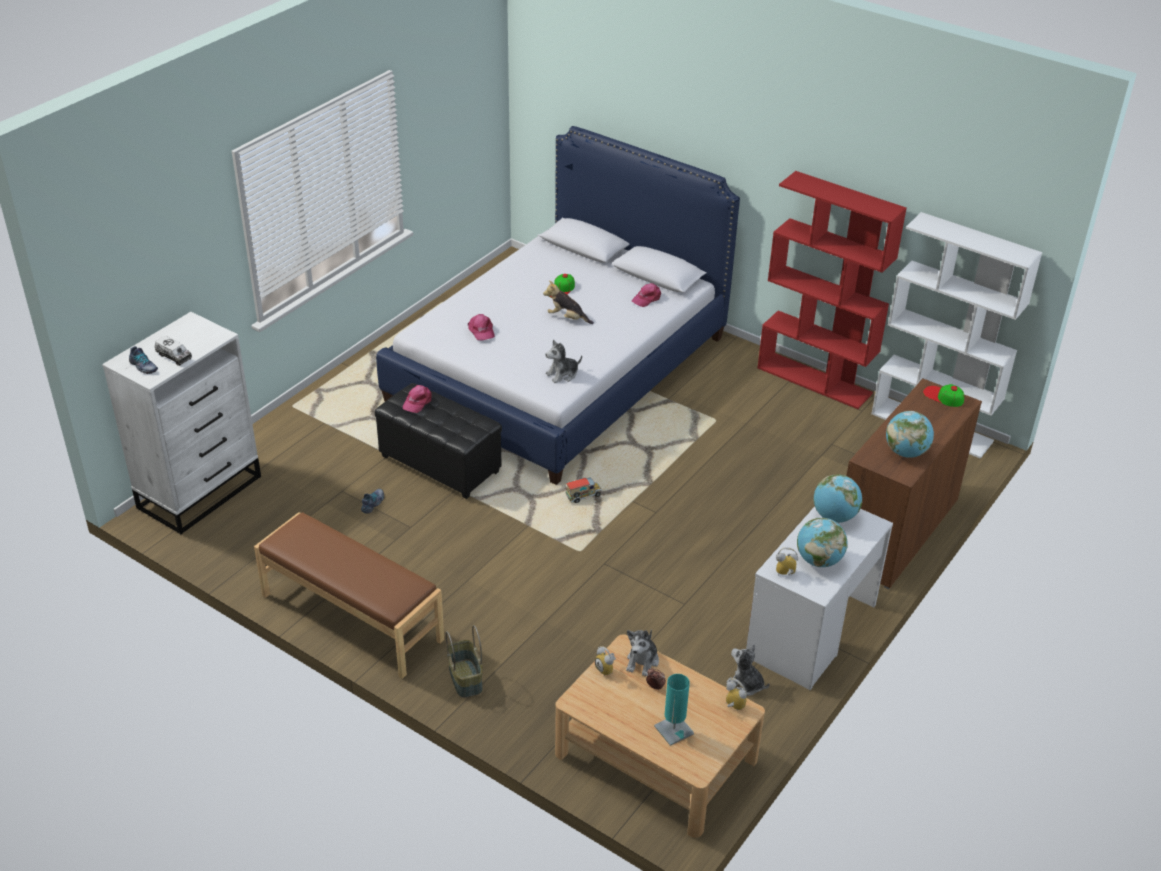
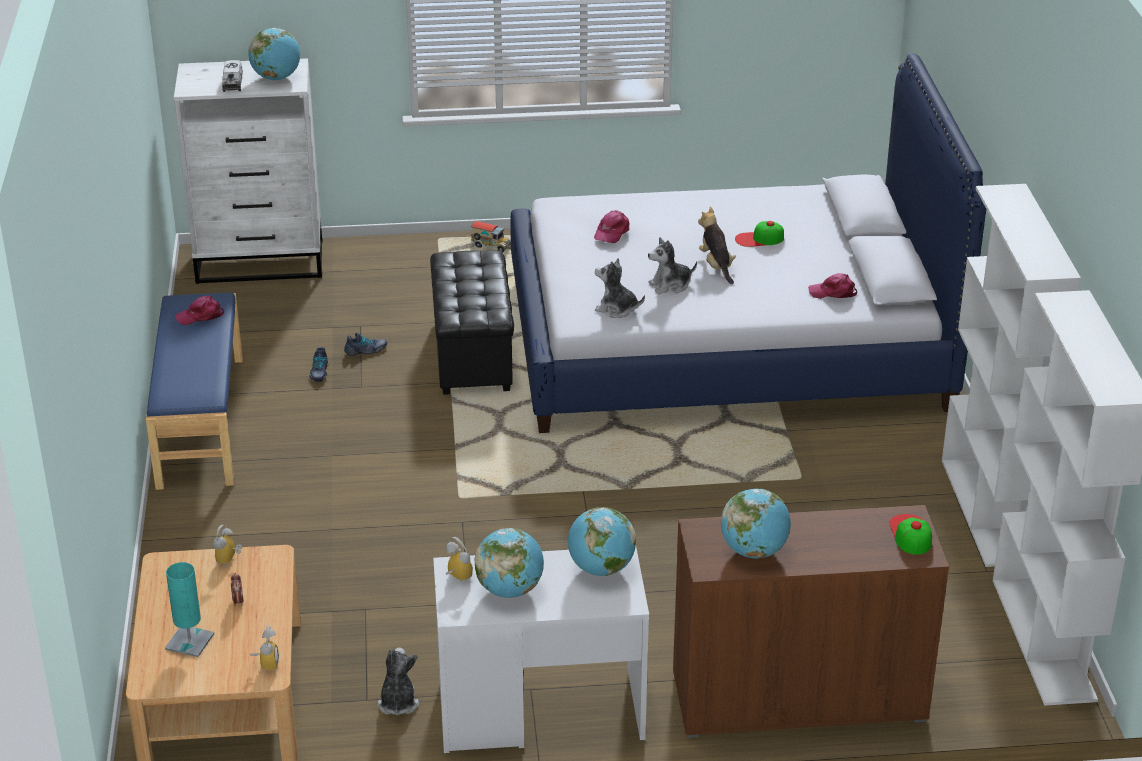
camera: 50 degrees right, 5 degrees down
(143, 367) = (199, 79): shoe -> shoe (319, 372)
(198, 336) = (276, 78): none -> globe
(351, 618) = (199, 421): brown bench -> blue bench
(417, 402) = (471, 266): pink cap -> pink cap (200, 316)
(466, 679) = (197, 524): basket -> none
(583, 497) = (545, 459): toy truck -> toy truck (491, 247)
(642, 661) = (266, 576): plush toy -> plush toy (670, 285)
(815, 380) = (987, 511): red bookcase -> white bookcase

